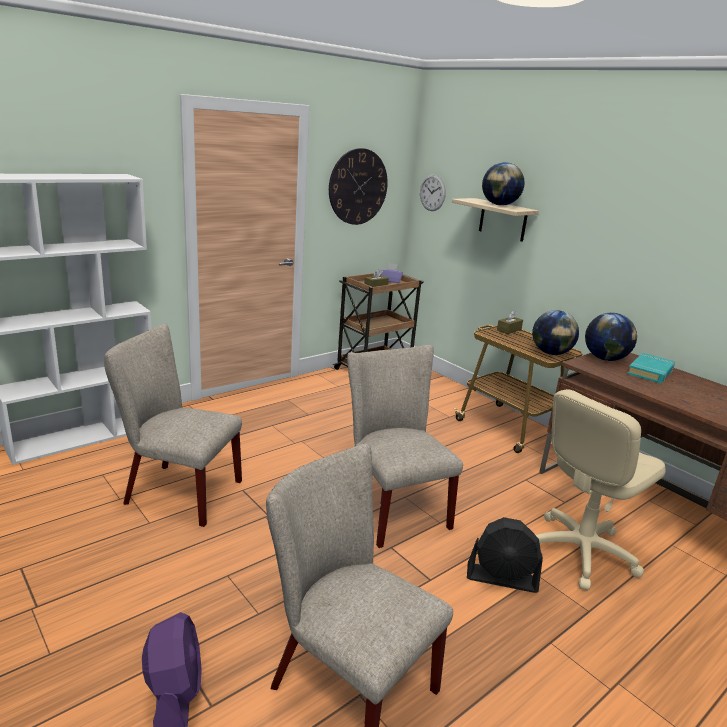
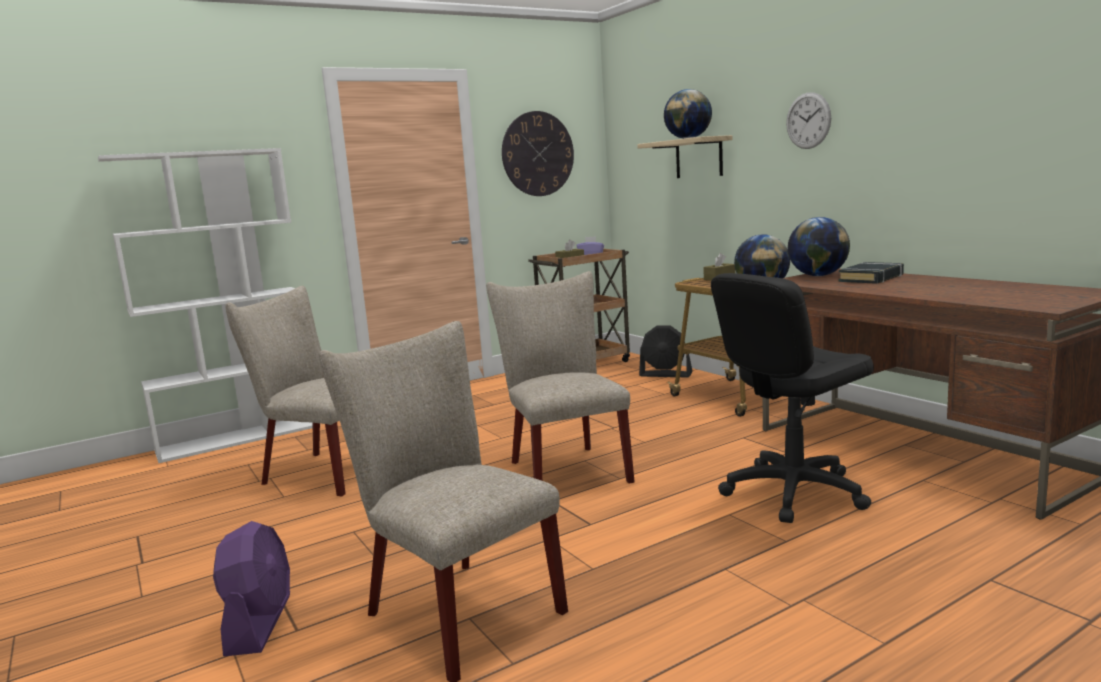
camera: 10 degrees right, 10 degrees down
(432, 192) = (626, 151): wall clock -> wall clock (808, 120)
(502, 578) = (681, 519): black fan -> black fan (666, 374)
(580, 551) = (793, 492): beige office chair -> black office chair
(650, 372) = (871, 278): turquoise book -> black book

